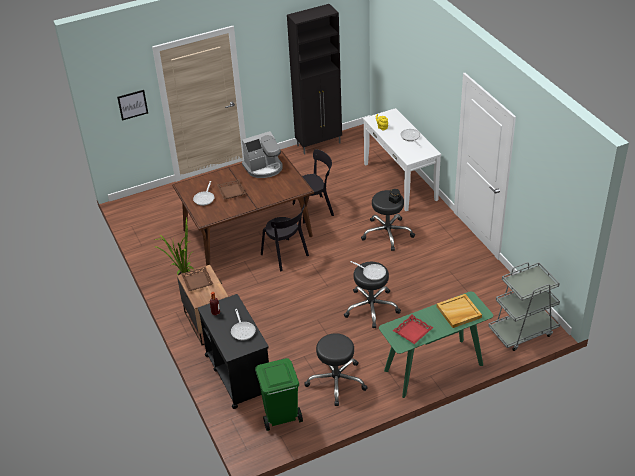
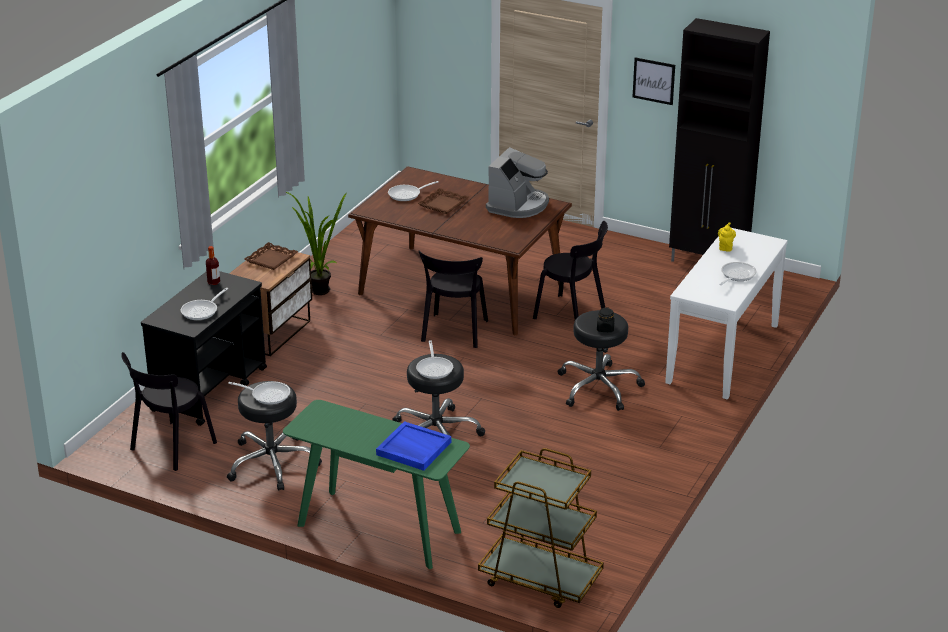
camera: 50 degrees right, 10 degrees down
(132, 104) = (452, 52): picture -> picture (654, 81)
(264, 167) = (518, 205): coffee machine -> coffee machine turned 90 degrees counterclockwise
(280, 417) = (170, 448): green trash can -> black chair
(335, 345) = (267, 395): none -> frying pan
(413, 332) = (334, 427): red tray -> none
(458, 312) = (413, 448): beige tray -> blue tray
(522, 331) = (539, 579): grey cart -> brown cart

